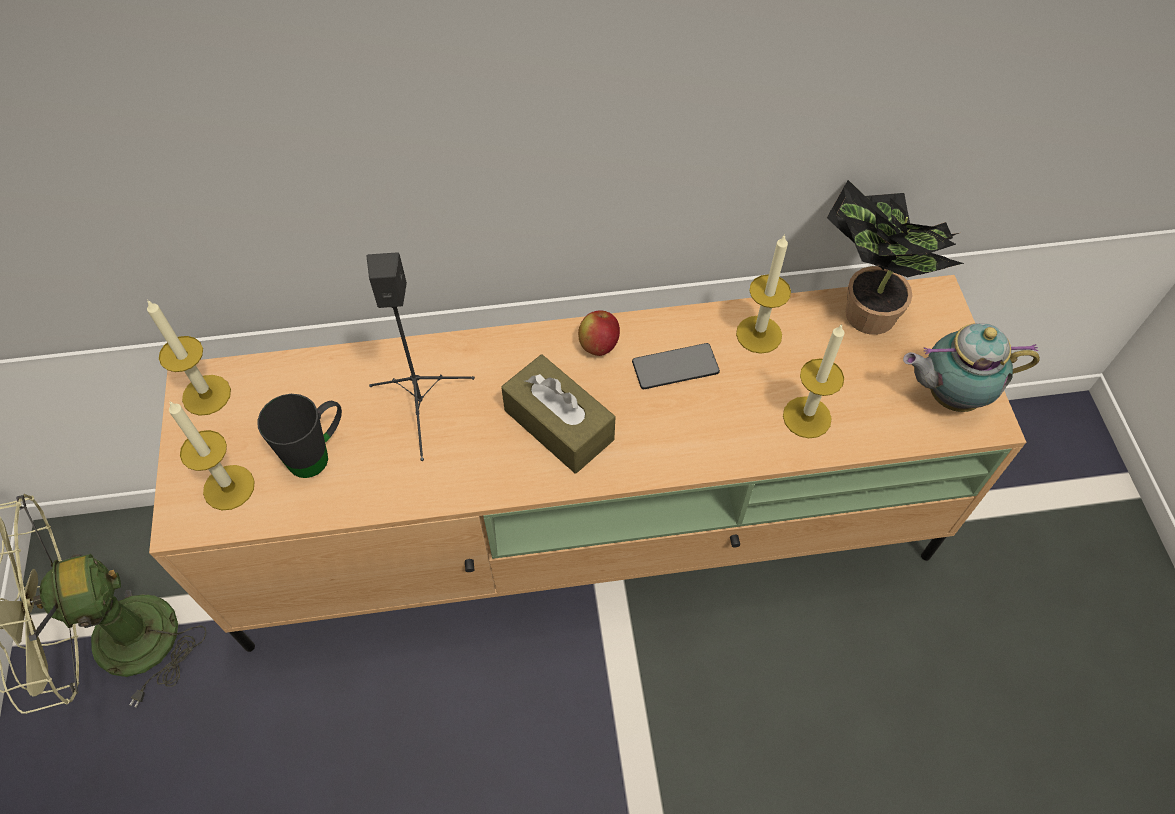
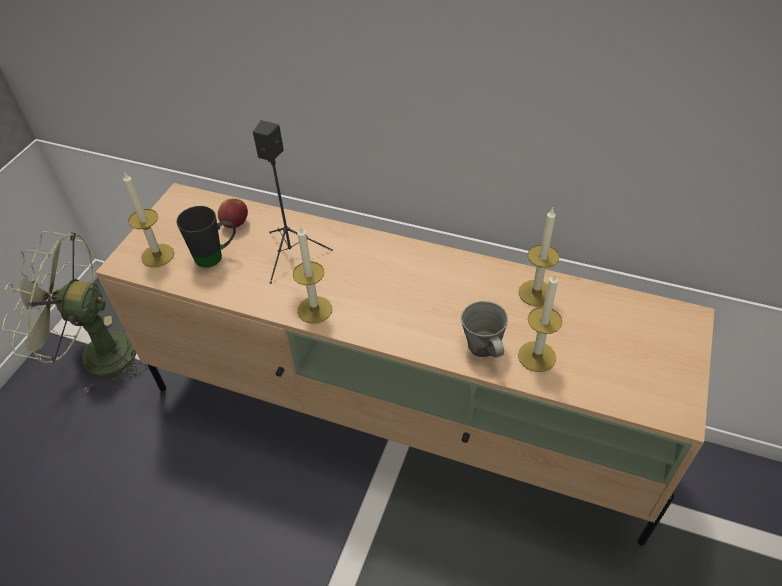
camera: 30 degrees right, 10 degrees down
(206, 395) = (181, 205): candle -> candle (314, 309)
(559, 425) = (365, 295): brown tissue box -> none
(598, 345) = (422, 260): apple -> apple (235, 224)
(675, 367) = (464, 291): phone -> none
(742, 432) = (483, 347): none -> grey mug
(862, 313) = (622, 307): potted plant -> none
(948, 395) = (657, 384): teapot -> none

